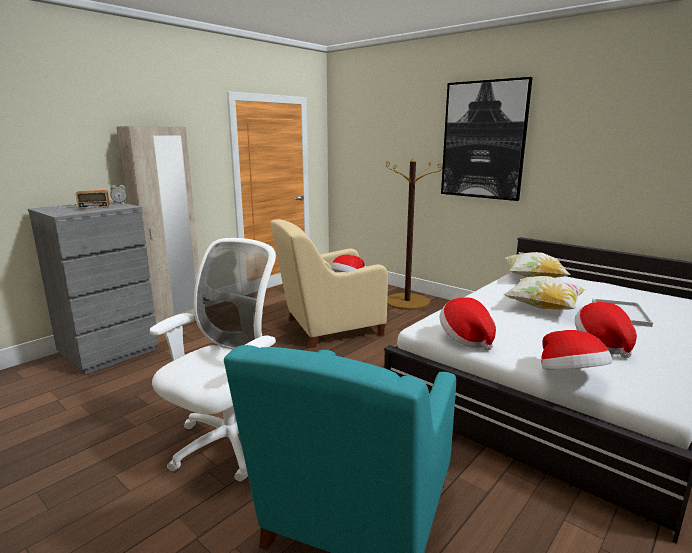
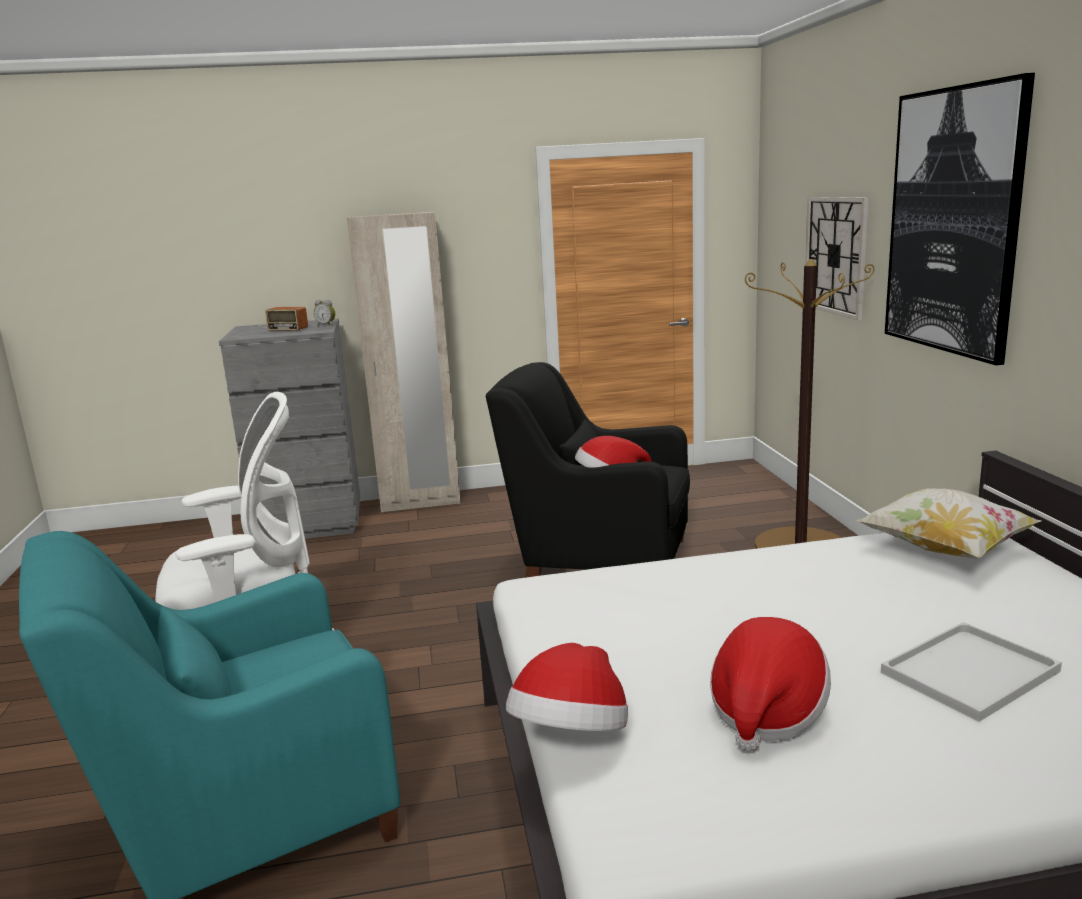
camera: 40 degrees right, 0 degrees up
(329, 327) = (598, 559): beige armchair -> black armchair
(398, 159) = (836, 255): none -> wall clock
(466, 339) = (551, 621): hat -> none
(543, 308) = (815, 611): pillow -> none

